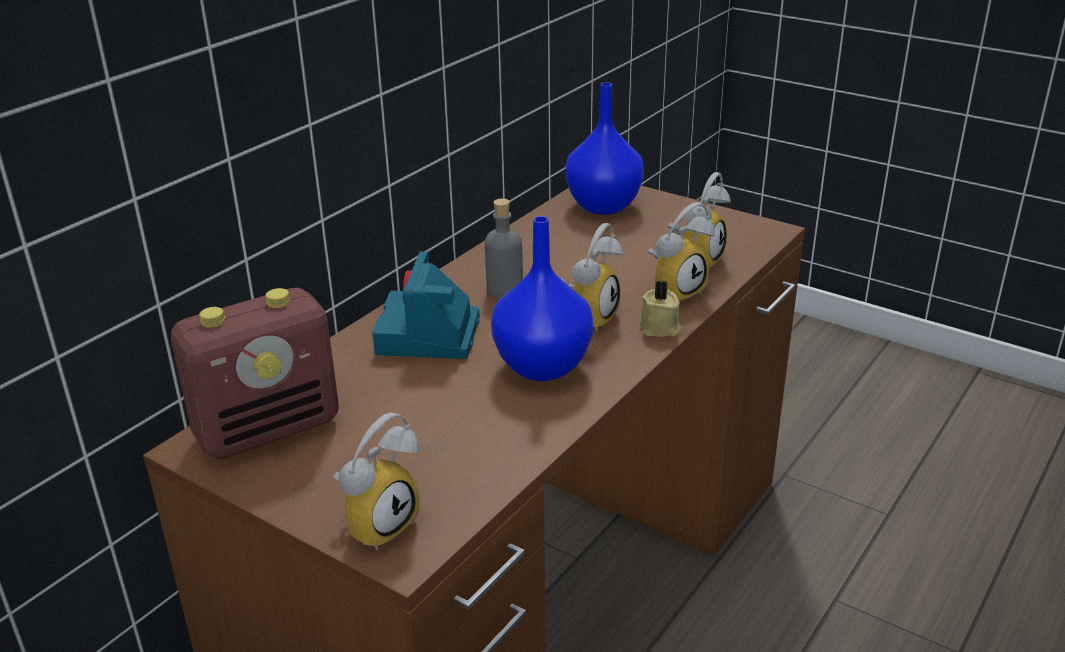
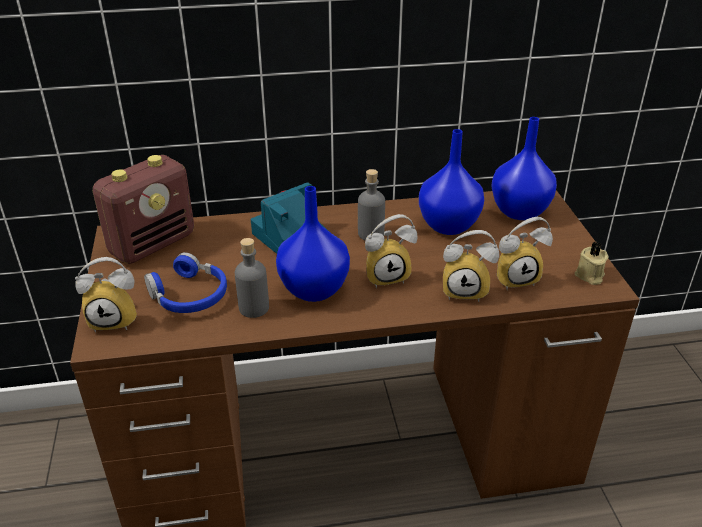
camera: 45 degrees right, 5 degrees up
(269, 429) = (153, 244): radio -> radio turned 60 degrees counterclockwise
(420, 448) = (189, 295): none -> blue headphones
(514, 417) = (254, 308): none -> grey bottle
(565, 248) = (448, 226): none -> blue vase
(660, 329) = (414, 308): beige candle -> beige candle (589, 276)

